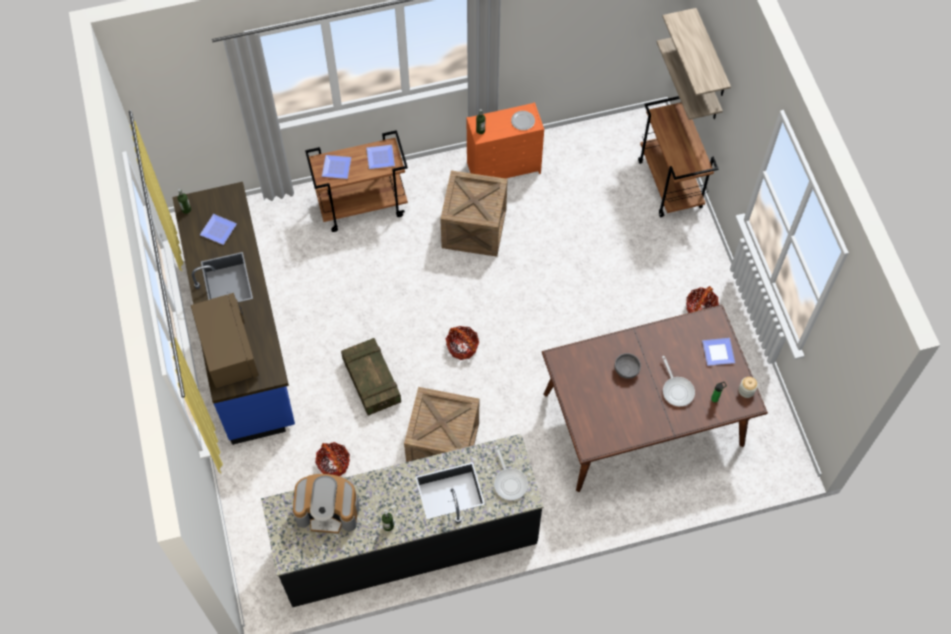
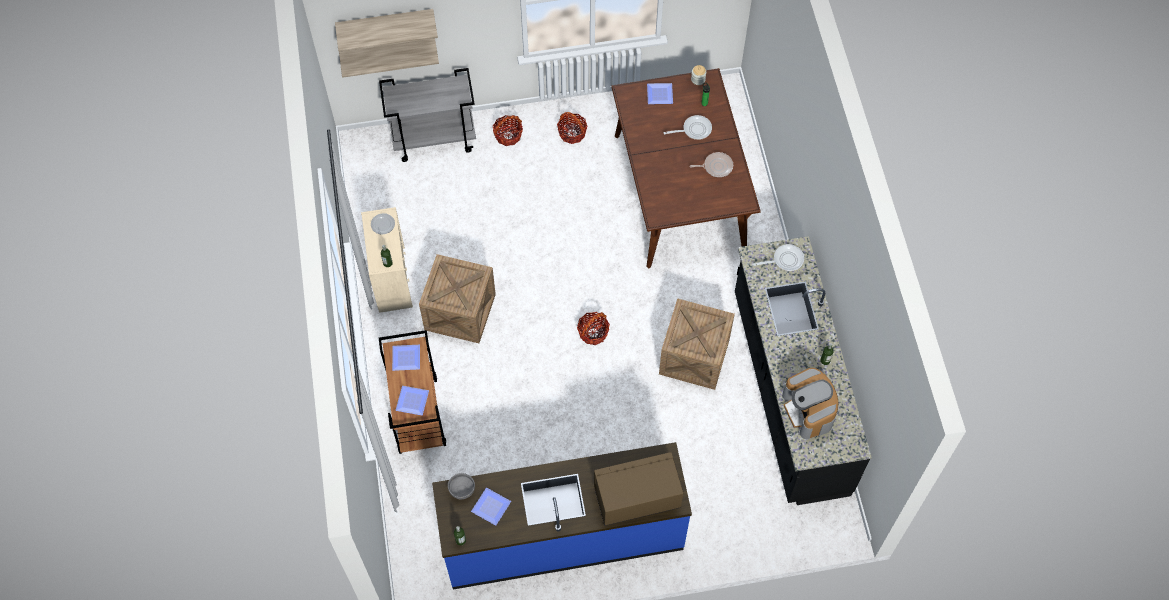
camera: 85 degrees left, 0 degrees up
(328, 510) = (809, 410): coffee machine -> coffee machine turned 150 degrees clockwise
(333, 464) = (709, 454): basket -> basket (508, 135)
(372, 381) = (623, 416): crate -> none
(504, 167) = (391, 278): orange dresser -> beige dresser
(627, 370) = (672, 165): grey bowl -> grey bowl (462, 489)
(631, 415) = (716, 166): none -> frying pan
(670, 184) = (435, 139): brown cart -> grey cart

